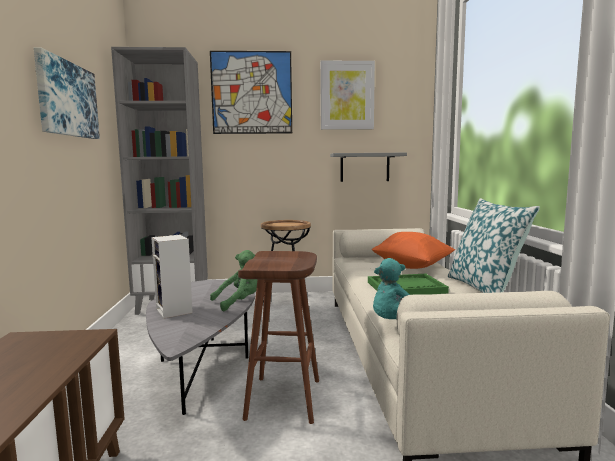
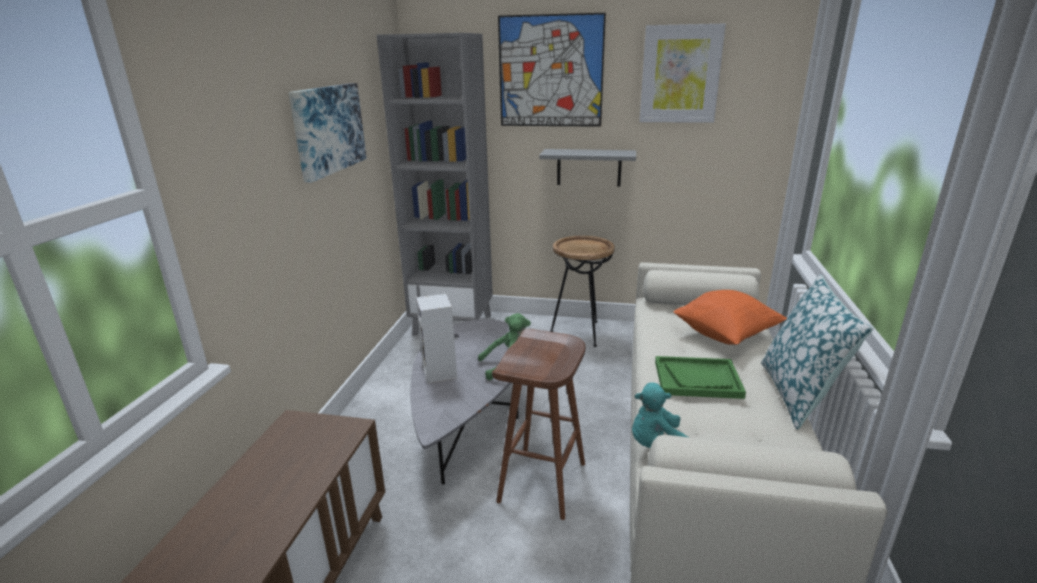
camera: 15 degrees right, 15 degrees up
(364, 167) = (696, 173): grey shelf -> grey shelf (589, 167)

